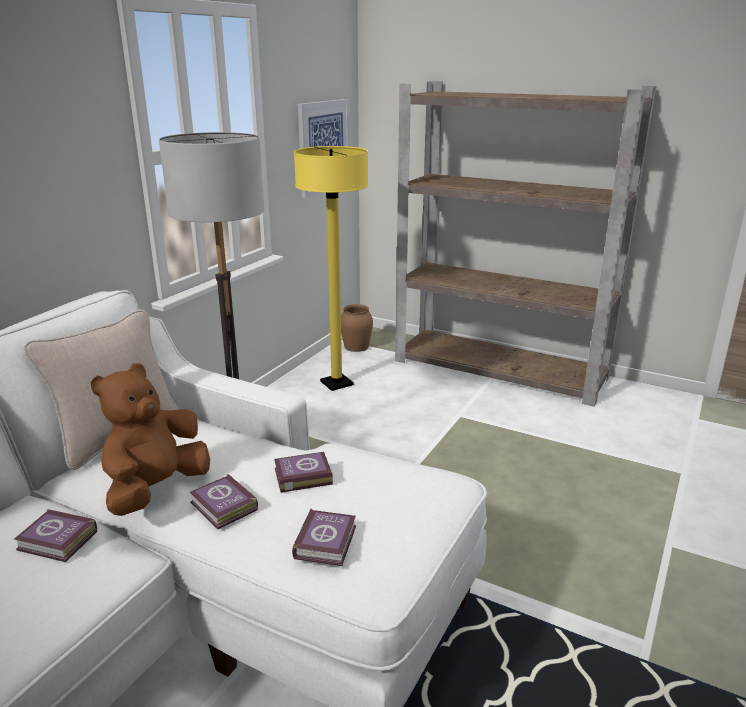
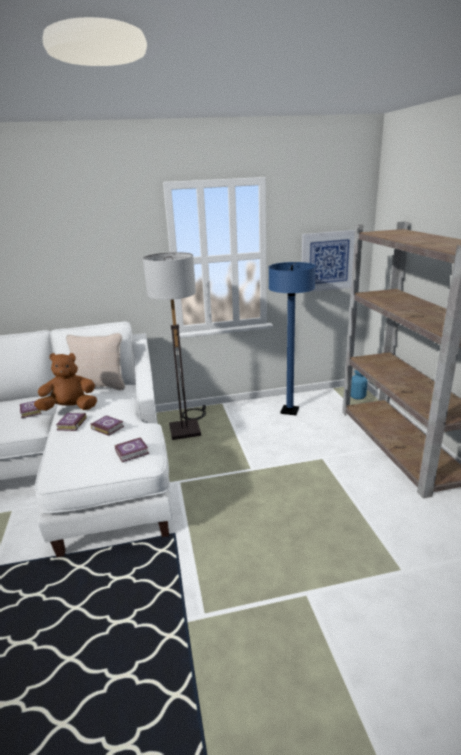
camera: 50 degrees right, 0 degrees up
(327, 541) = (67, 452): book -> book (133, 452)
(336, 383) = (289, 411): yellow floor lamp -> blue floor lamp
(356, 346) = (335, 395): brown vase -> none
(382, 339) = (357, 397): none -> blue vase

